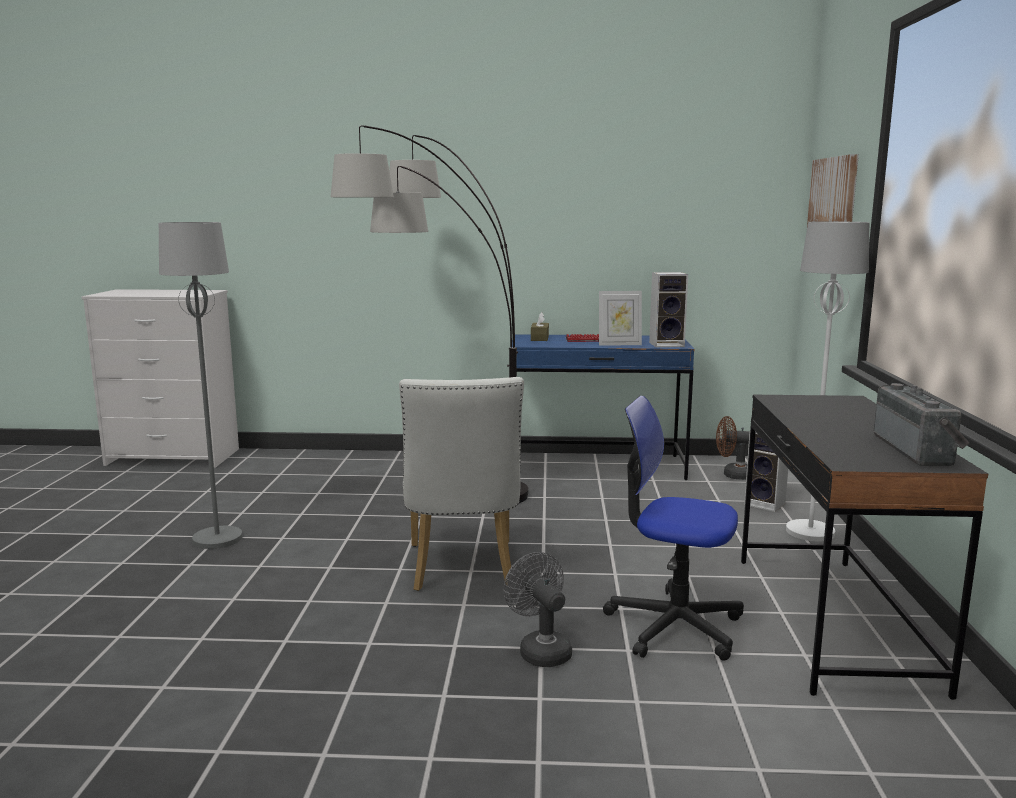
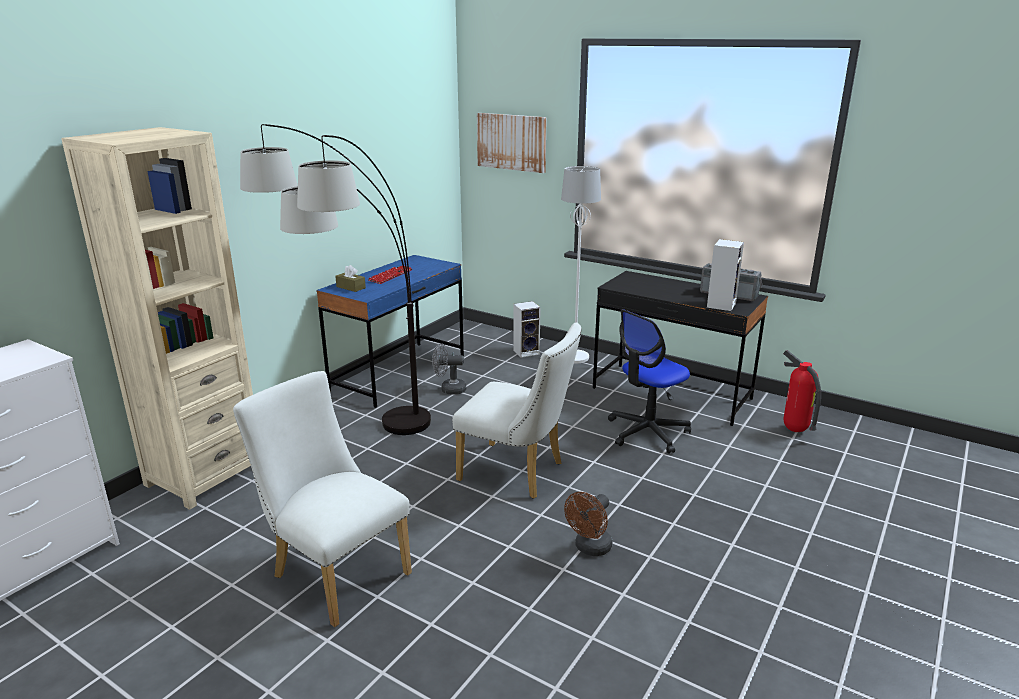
camera: 60 degrees left, 10 degrees up
(218, 539) = (335, 572): grey floor lamp -> white chair
(324, 460) = (204, 476): none -> beige bookcase
(540, 650) = (644, 478): grey fan -> grey fan (449, 389)
(619, 344) = (415, 275): picture frame -> none
(667, 344) = (438, 265): speaker -> speaker (721, 304)
(733, 475) = (473, 342): brown fan -> brown fan (590, 548)
(907, 770) = (794, 430): none -> fire extinguisher

